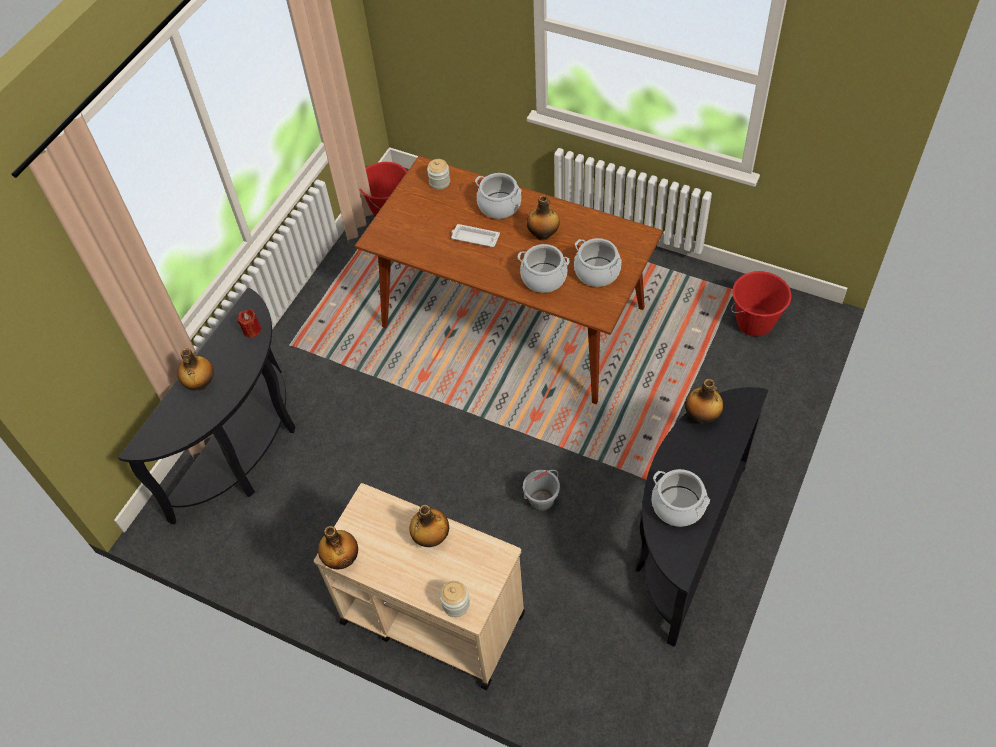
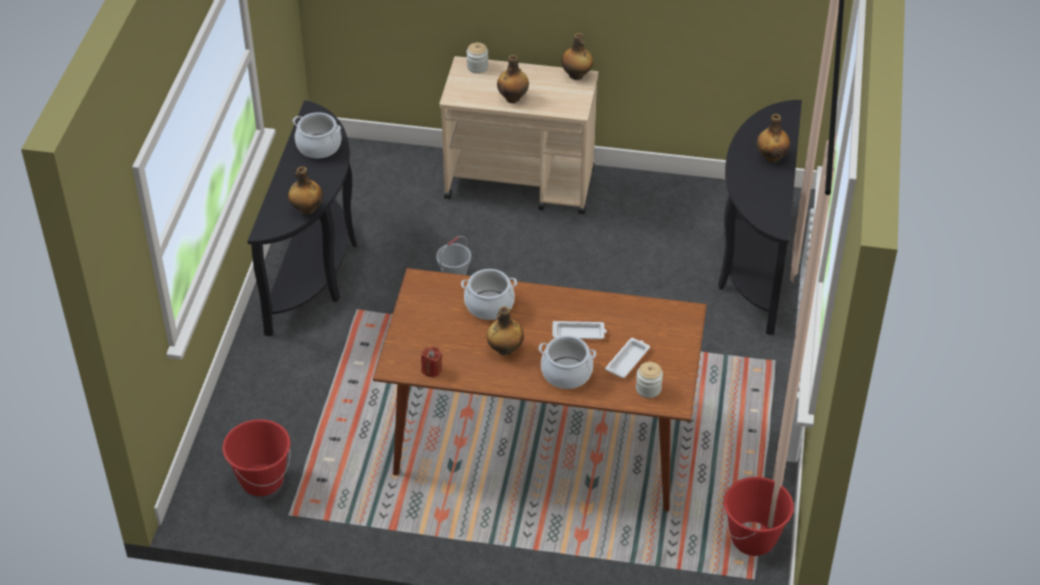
camera: 160 degrees right, 10 degrees down
(252, 330) = (756, 205): red candle -> red candle (431, 369)
(444, 208) = (628, 360): none -> white tray
(597, 272) = (434, 321): cooking pot -> none

